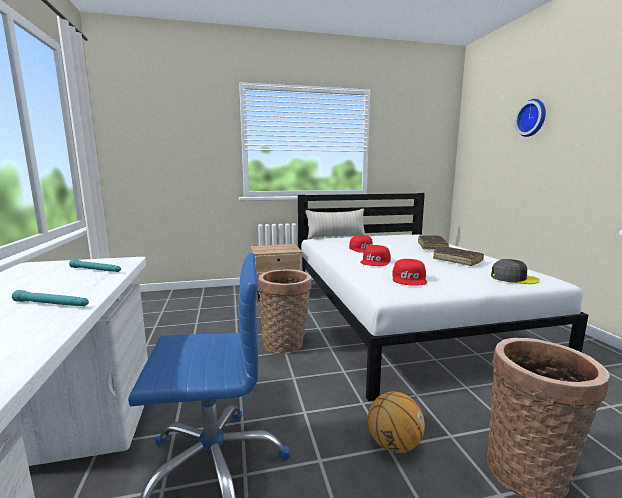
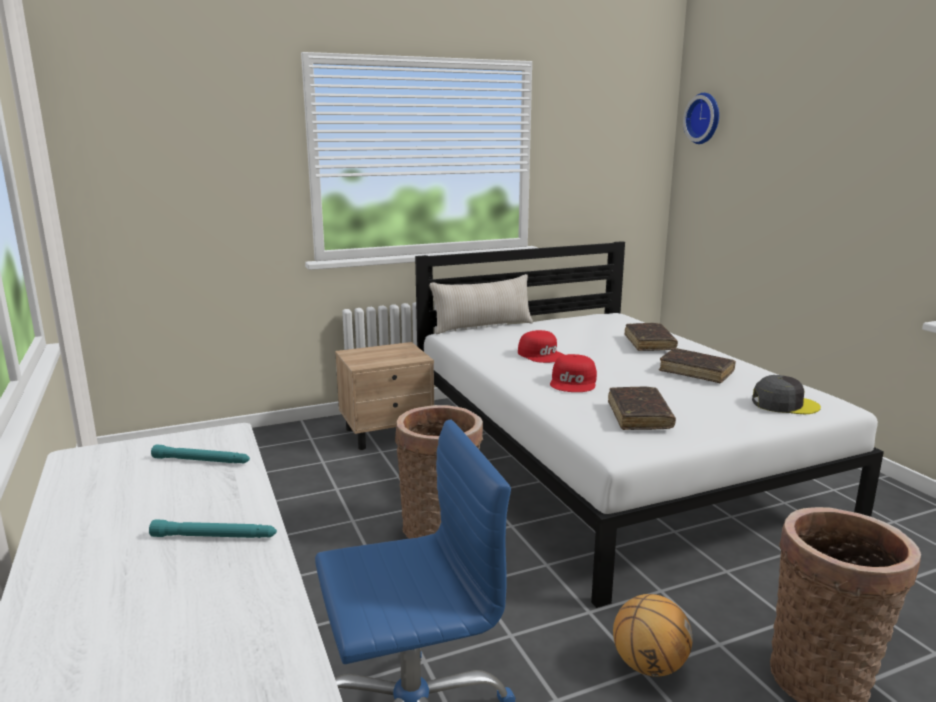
camera: 10 degrees left, 5 degrees up
(409, 279) = (639, 416): red cap -> brown book
(532, 118) = (800, 130): wall clock -> wall clock (704, 118)

